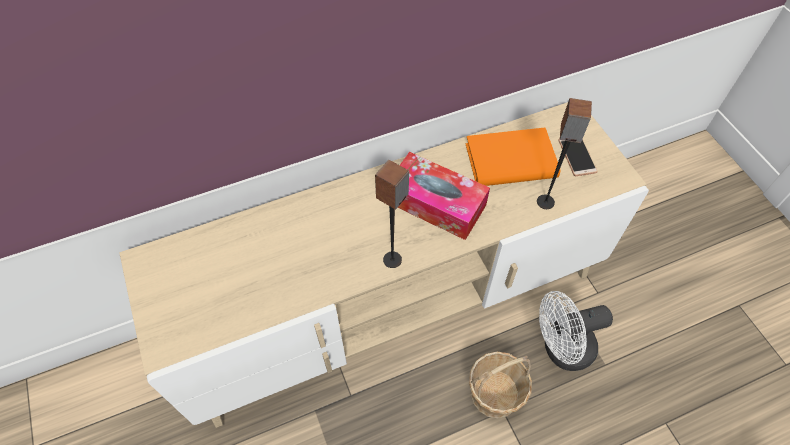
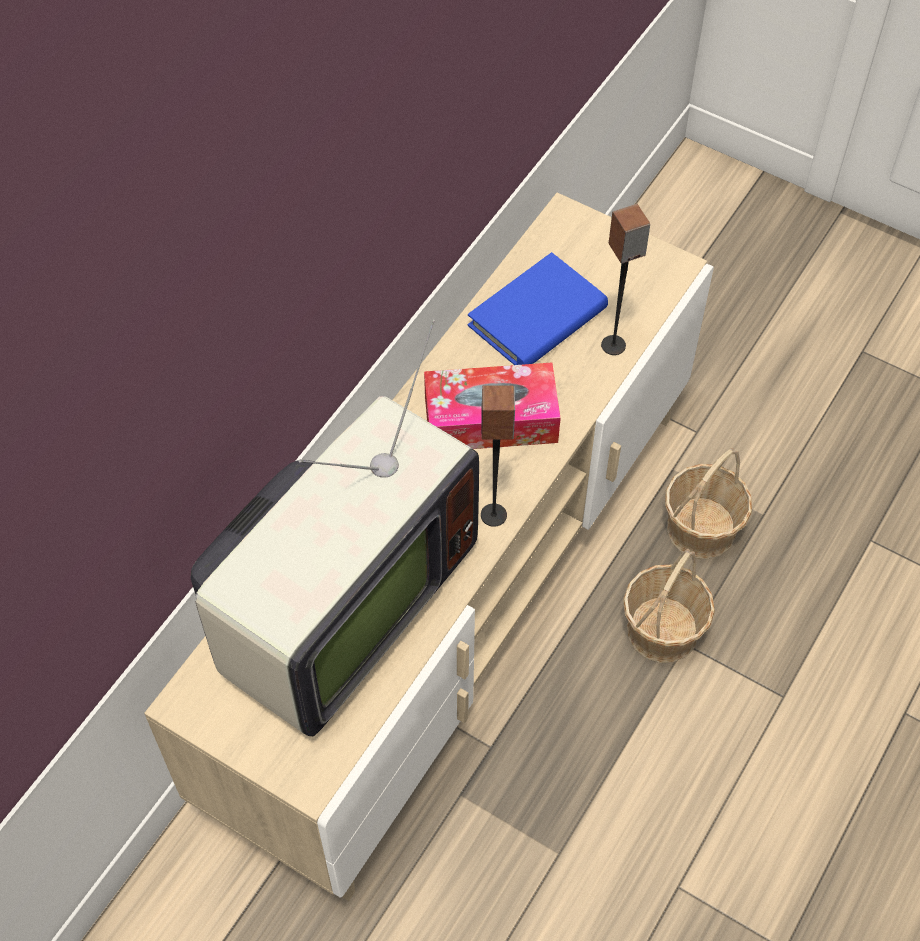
camera: 35 degrees left, 0 degrees up
(261, 259) = (338, 609): none -> television
(510, 161) = (537, 317): orange book -> blue book
(561, 349) = (702, 529): white fan -> basket
(577, 156) = (608, 268): phone -> none

